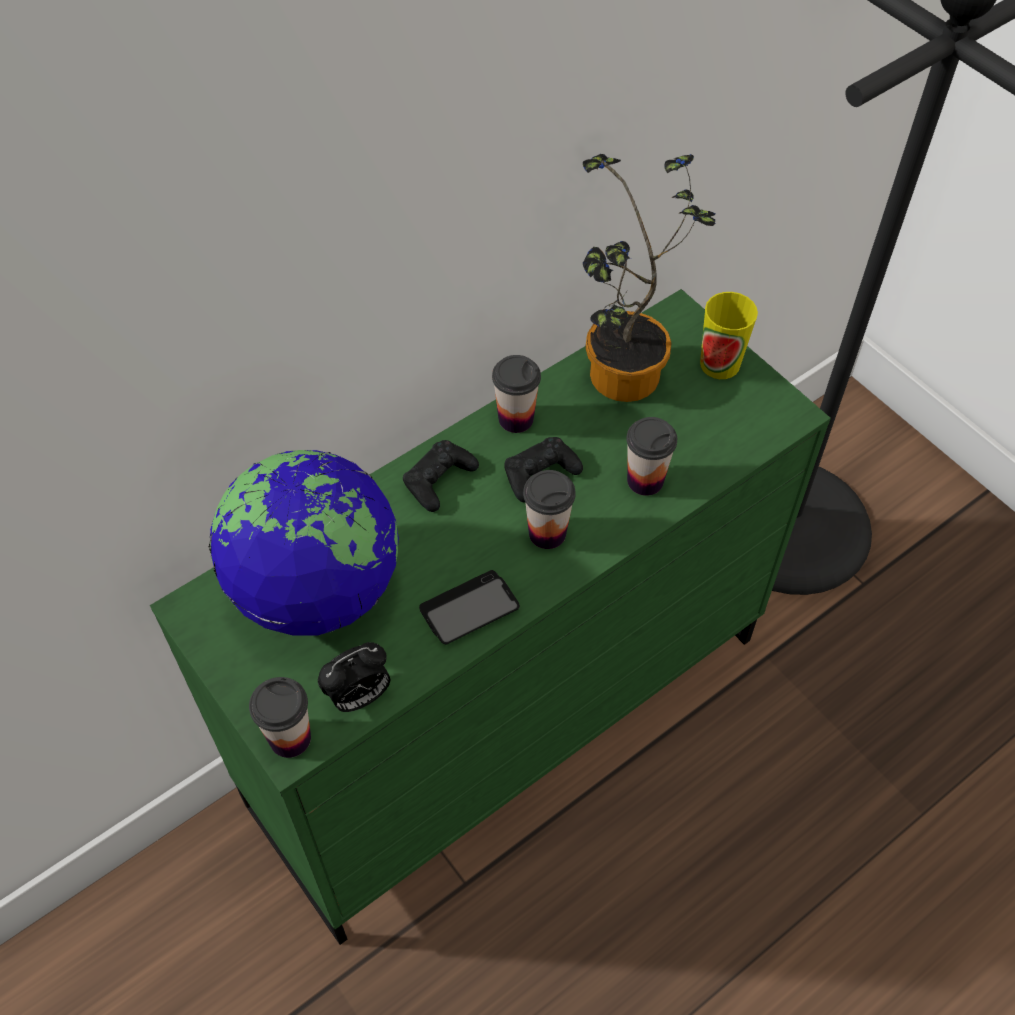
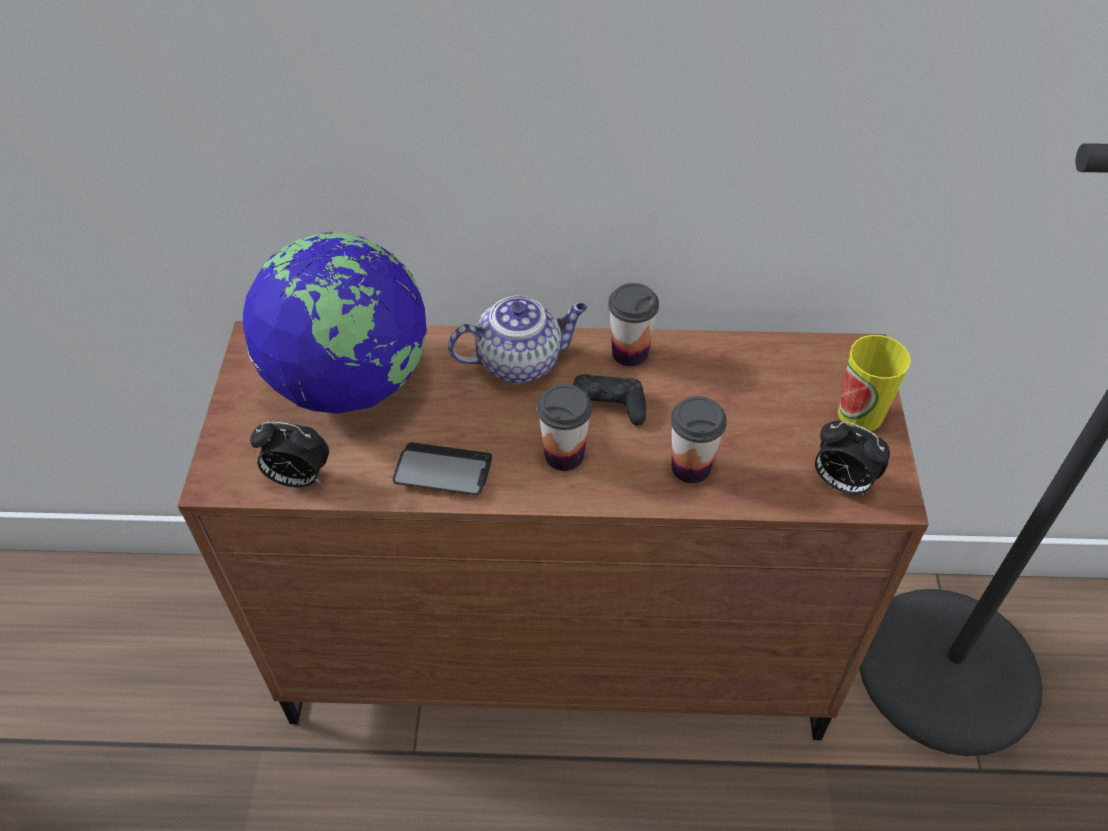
camera: 40 degrees right, 5 degrees down
(290, 738) = (222, 473): cup -> none
(439, 480) = (521, 361): black game controller -> teapot
(505, 716) = (557, 649): green dresser -> brown dresser
(619, 383) = (748, 377): potted plant -> none
(752, 424) = (841, 483): none -> alarm clock

